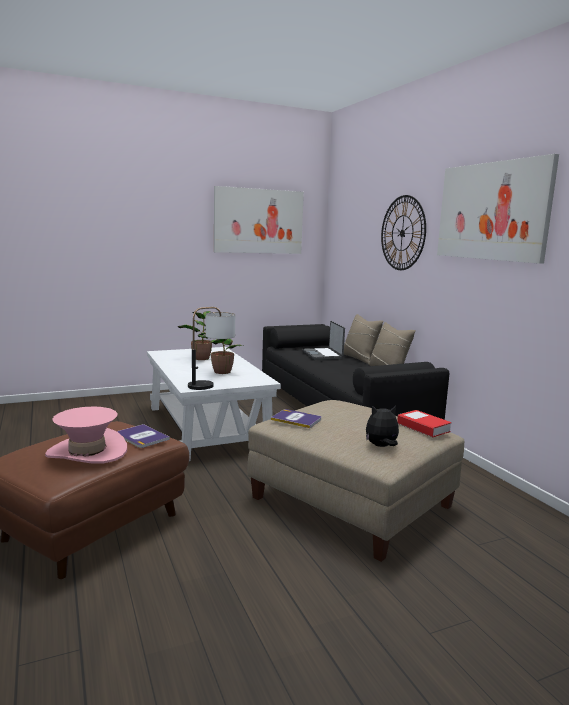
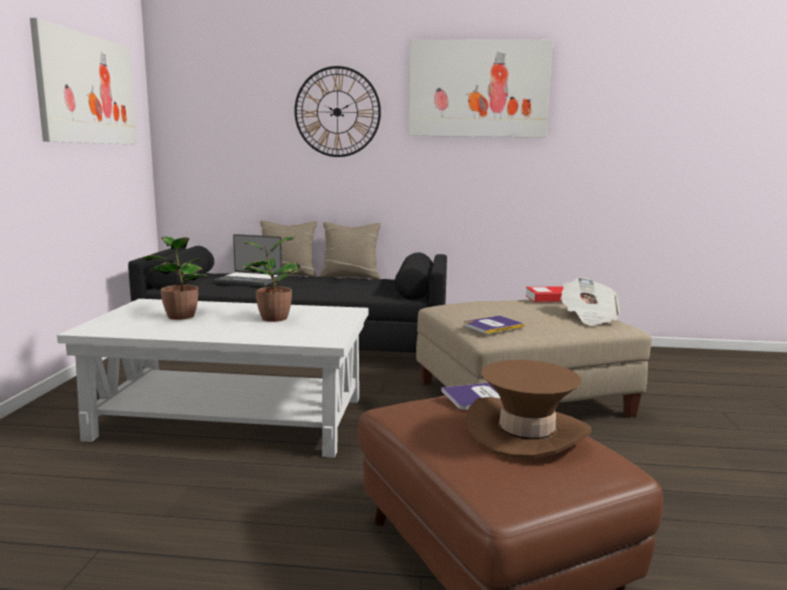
camera: 60 degrees left, 0 degrees up
(87, 452) = (526, 432): pink hat -> brown hat
(212, 384) = (328, 330): table lamp -> none
(381, 446) = (589, 317): plush toy -> newspaper

